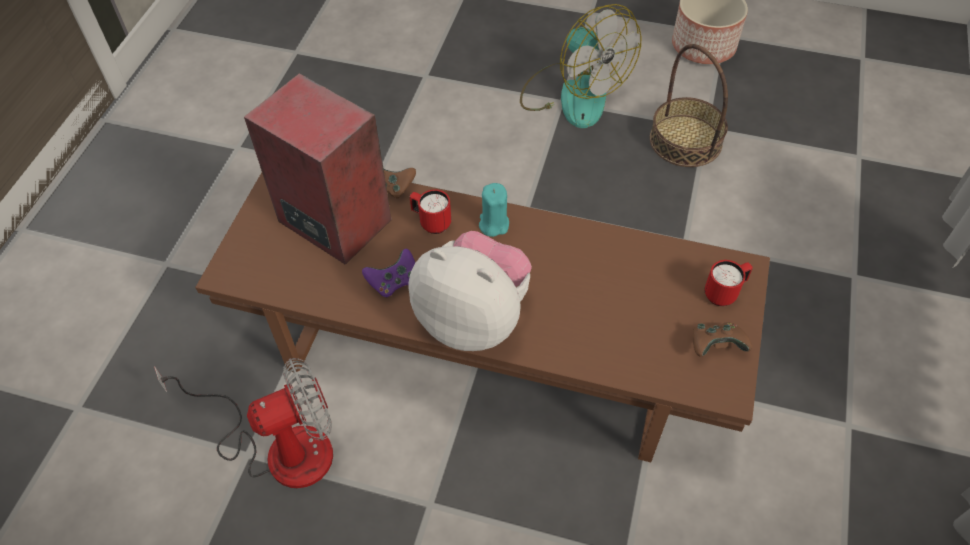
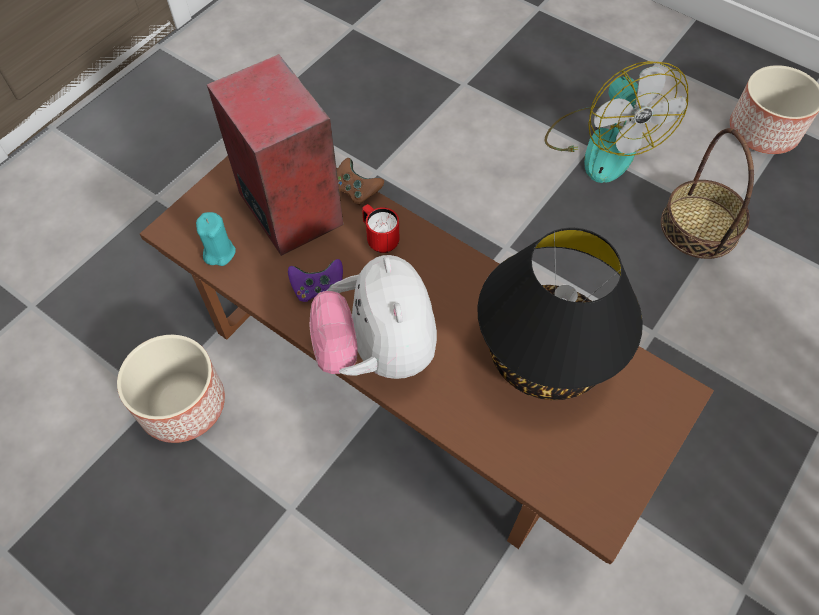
camera: 20 degrees right, 5 degrees up
(279, 447) = (181, 403): fan -> planter
(474, 318) = (377, 351): plush toy -> plush toy turned 150 degrees counterclockwise
(493, 224) = (439, 260): turquoise candle -> turquoise candle (219, 252)
(622, 274) = (546, 355): none -> black table lamp
(716, 346) = (610, 467): brown game controller -> none
(724, 293) = (645, 413): red mug -> none

